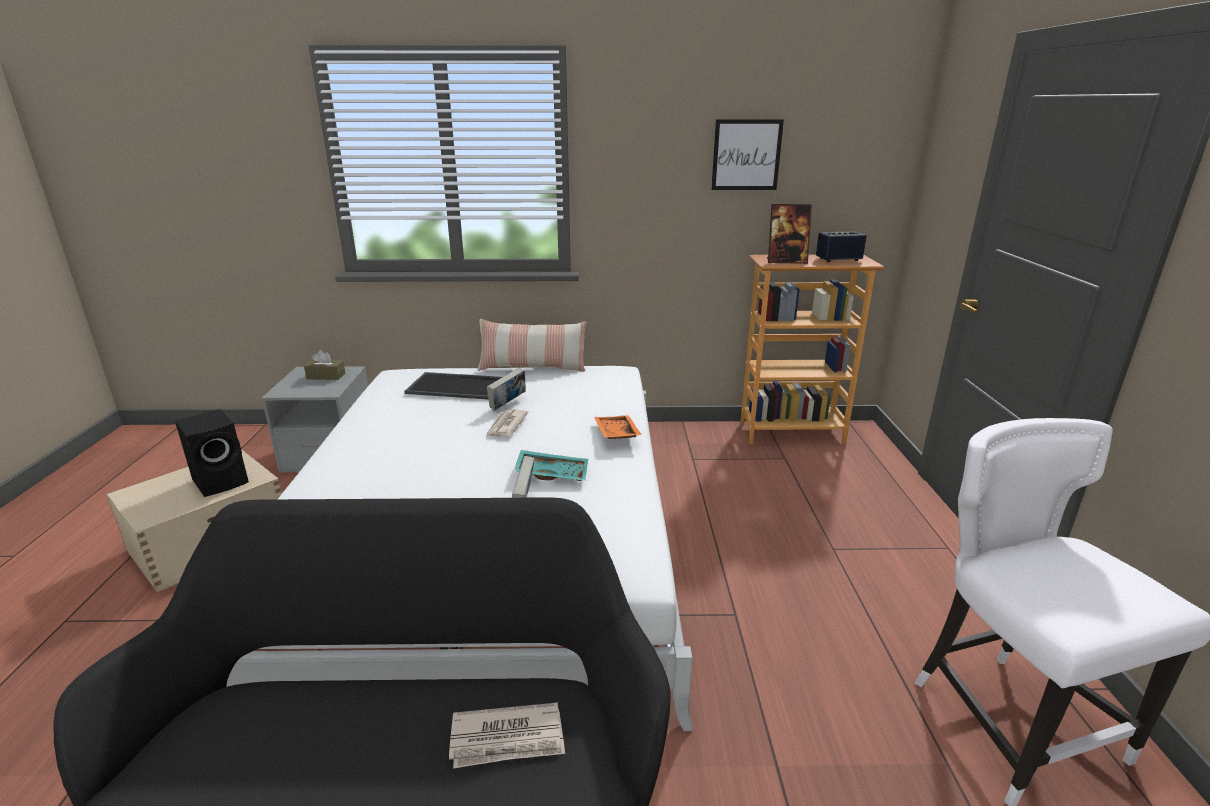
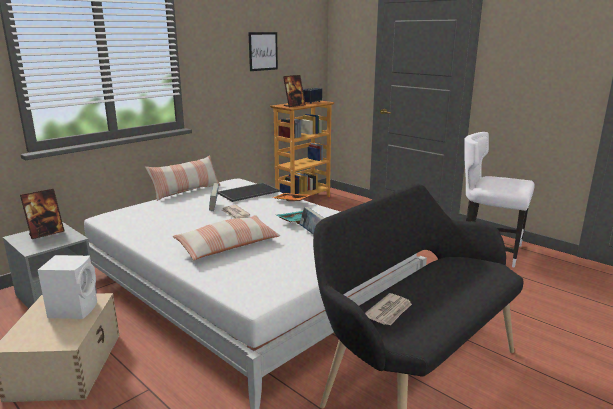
camera: 45 degrees left, 5 degrees down
(223, 481) = (74, 309): black speaker -> white speaker
(326, 376) = (46, 233): brown tissue box -> picture frame
(395, 474) = (228, 246): none -> pillow
(457, 386) = (163, 209): tray -> tray (248, 192)
(508, 739) = (460, 270): newspaper -> newspaper (389, 311)

